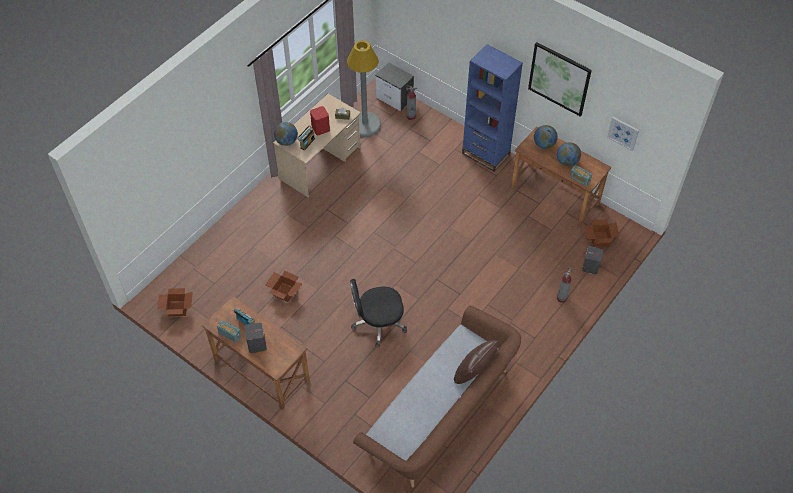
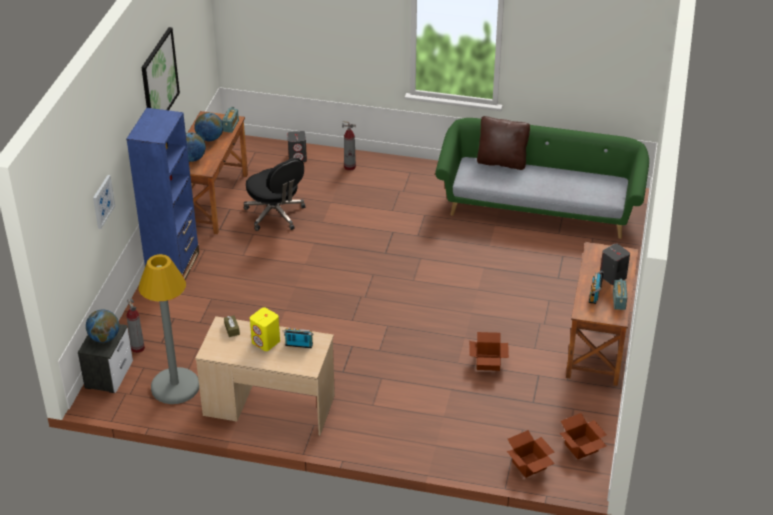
camera: 115 degrees left, 15 degrees down
(286, 141) = (307, 365): globe -> globe (104, 338)
(320, 128) = (266, 342): red speaker -> yellow speaker
(378, 323) = (472, 277): black office chair -> black office chair (275, 215)
(441, 413) = (539, 206): brown sofa -> green sofa
(598, 238) = (256, 160): cardboard box -> cardboard box (529, 466)
(623, 133) = (193, 59): picture -> picture (103, 201)

